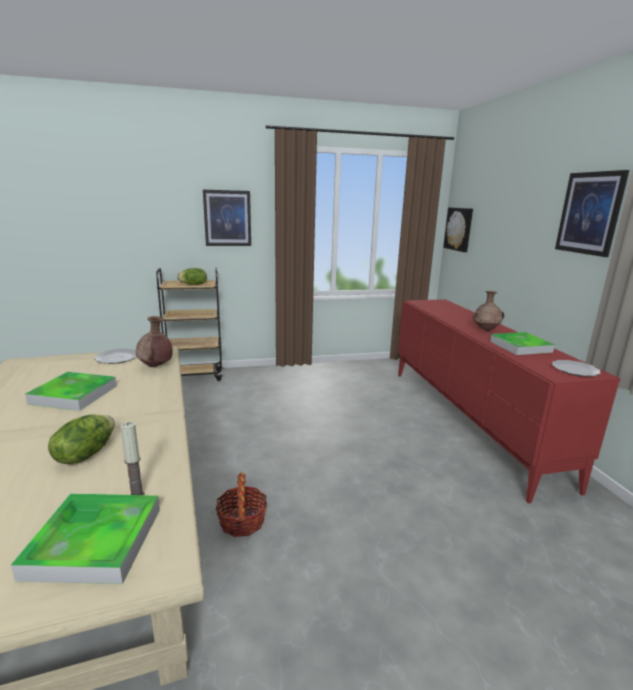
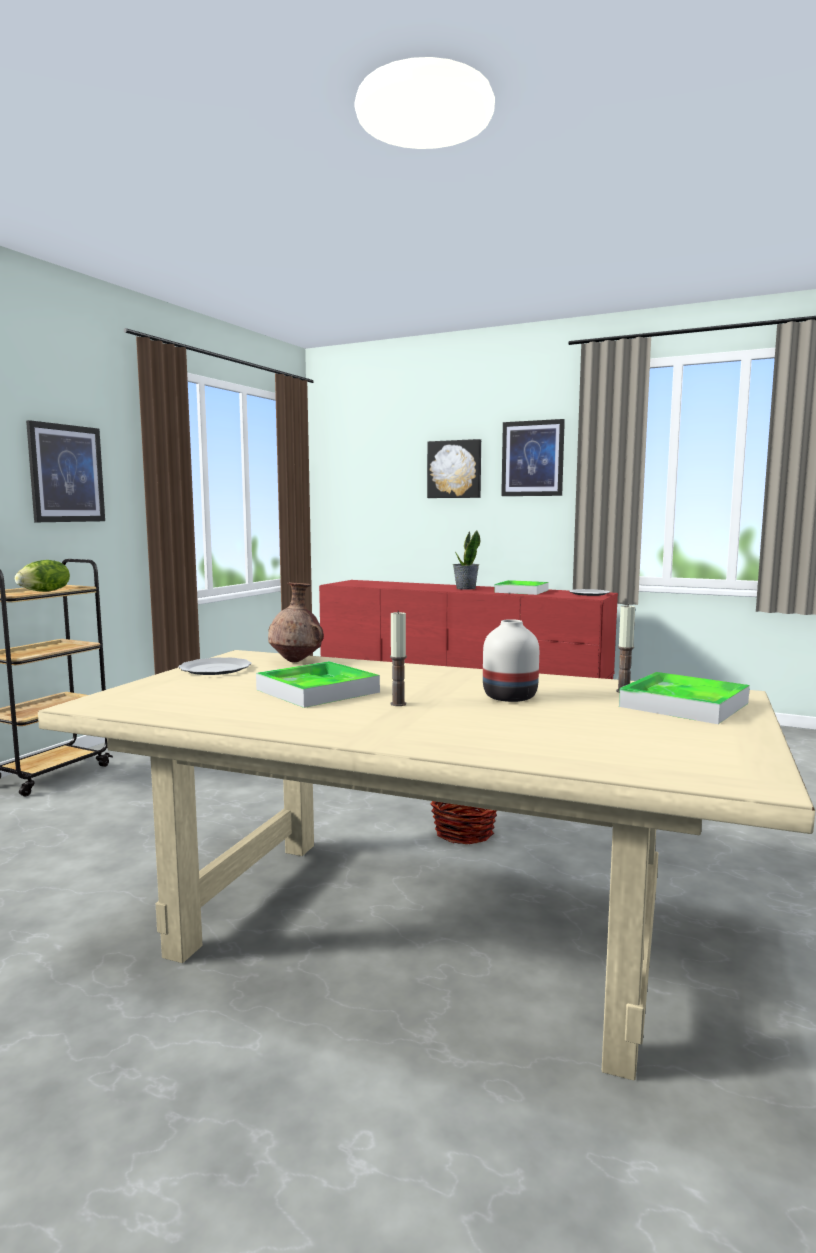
camera: 50 degrees left, 10 degrees down
(47, 425) = (398, 704): none -> candle
(85, 454) = (509, 697): lettuce -> white vase
(459, 229) = (340, 492): picture -> picture (455, 469)
(486, 330) = (465, 588): brown vase -> potted plant

